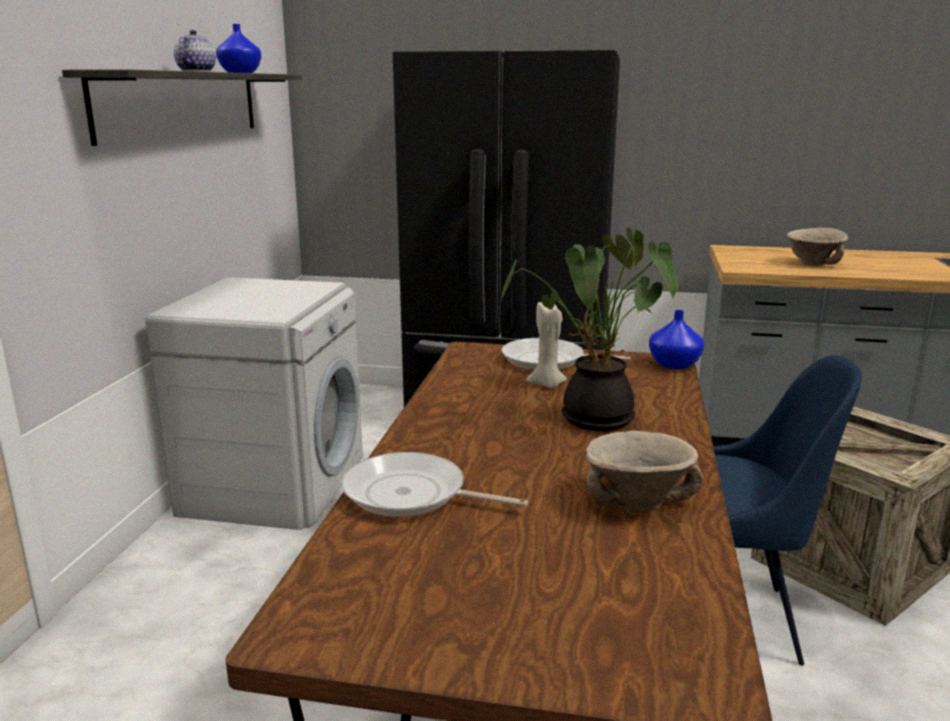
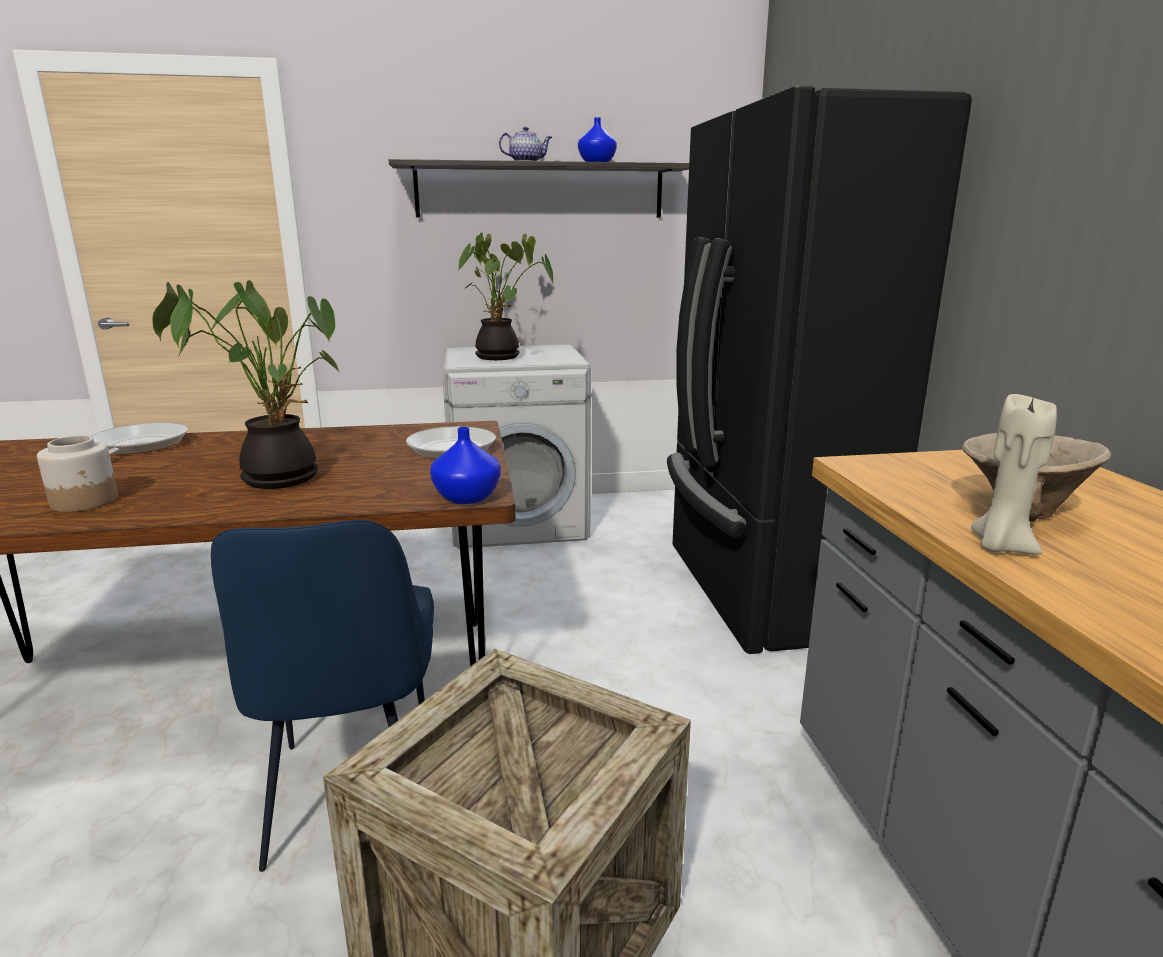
camera: 70 degrees right, 0 degrees up
(263, 301) = (502, 357): none -> potted plant
(547, 385) = (376, 457): beige candle -> beige candle (1001, 547)
(637, 501) = (85, 502): beige bowl -> jar

